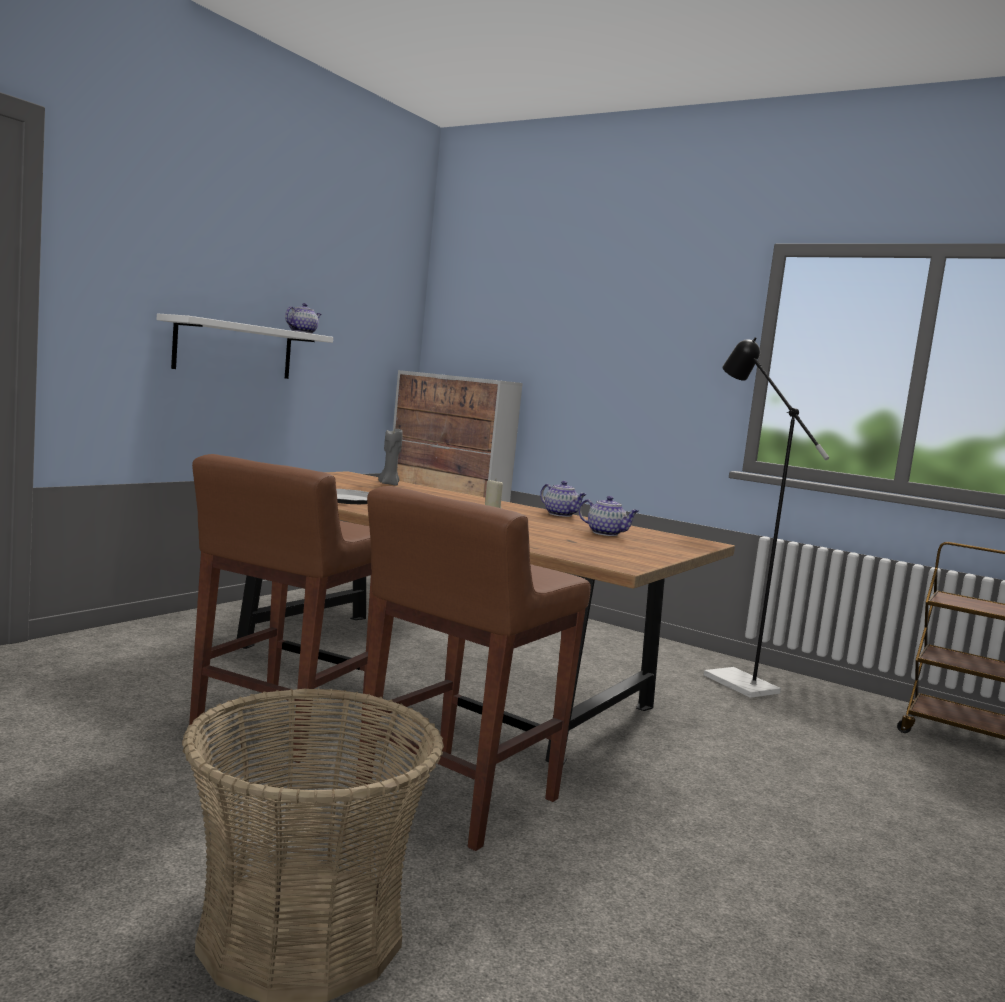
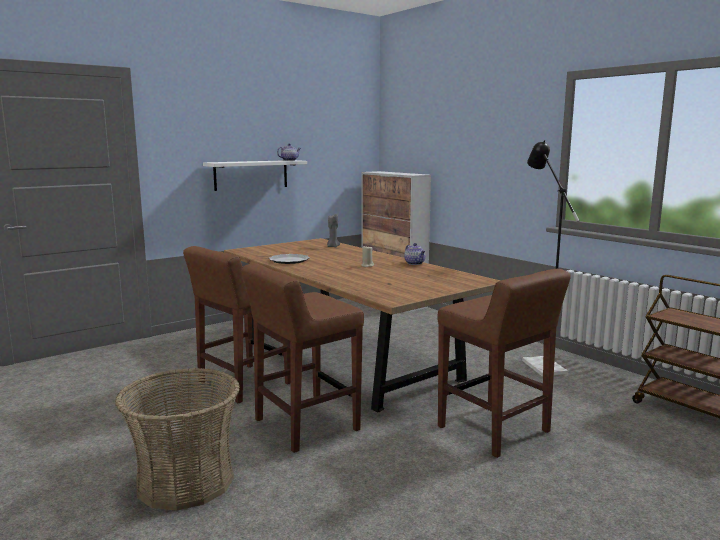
camera: 20 degrees right, 5 degrees up
(606, 533) = (423, 277): teapot -> none
(761, 785) = (494, 430): none -> brown stool

